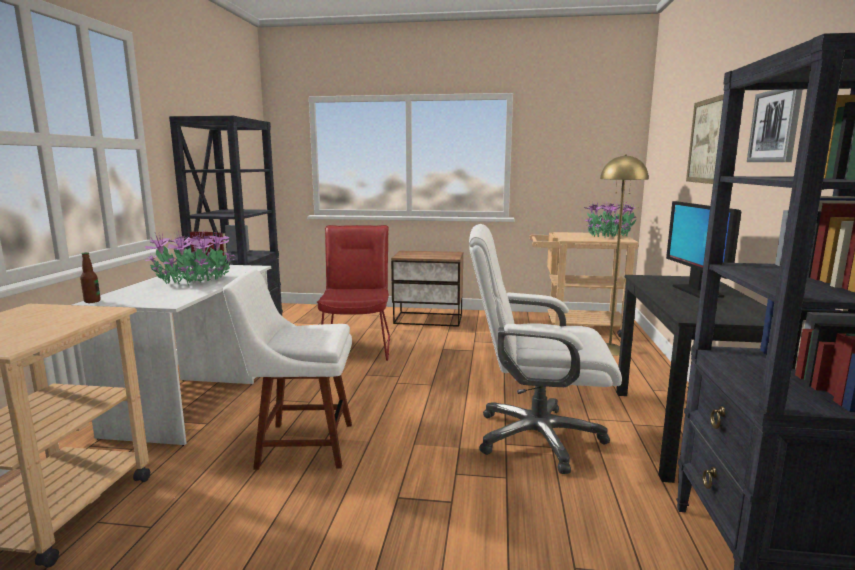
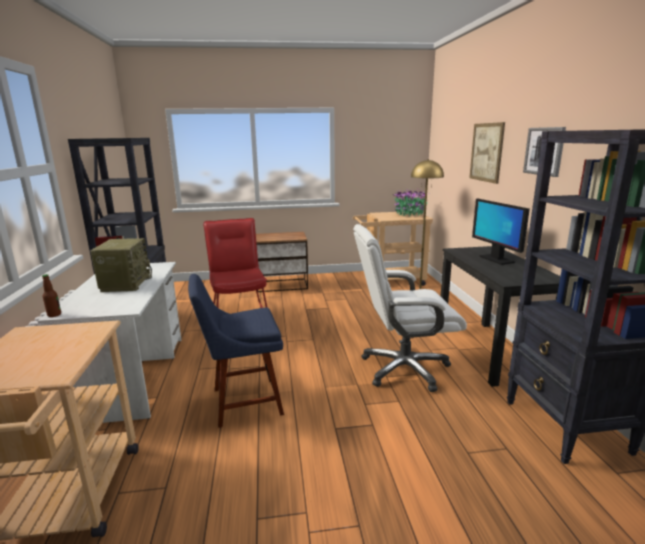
camera: 15 degrees left, 5 degrees up
(195, 281) = (125, 283): potted plant -> radio
(300, 445) = (242, 402): white chair -> blue chair

